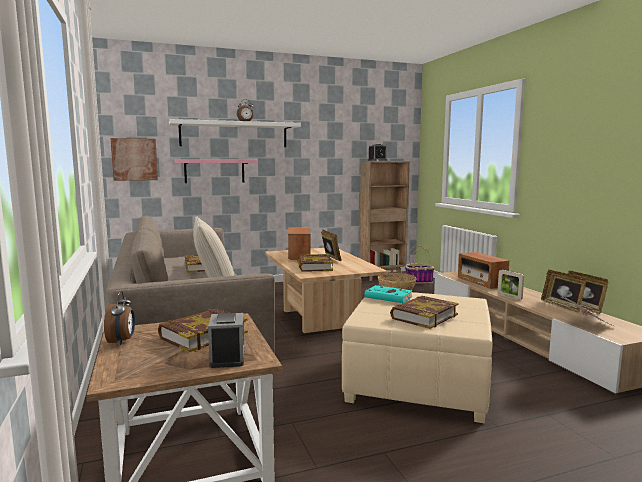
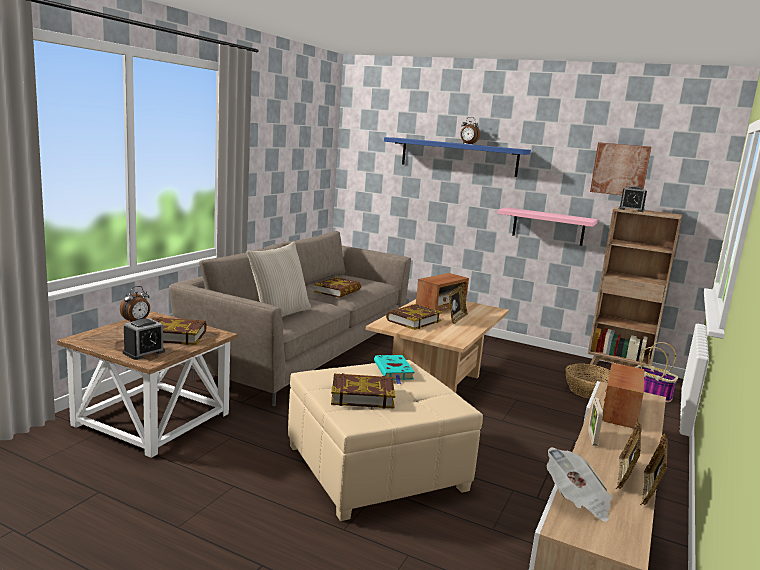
camera: 45 degrees right, 5 degrees up
(134, 159) = (361, 173): picture -> picture (620, 169)
(214, 171) = (432, 195): pink shelf -> pink shelf (548, 226)
(234, 134) = (458, 156): white shelf -> blue shelf

